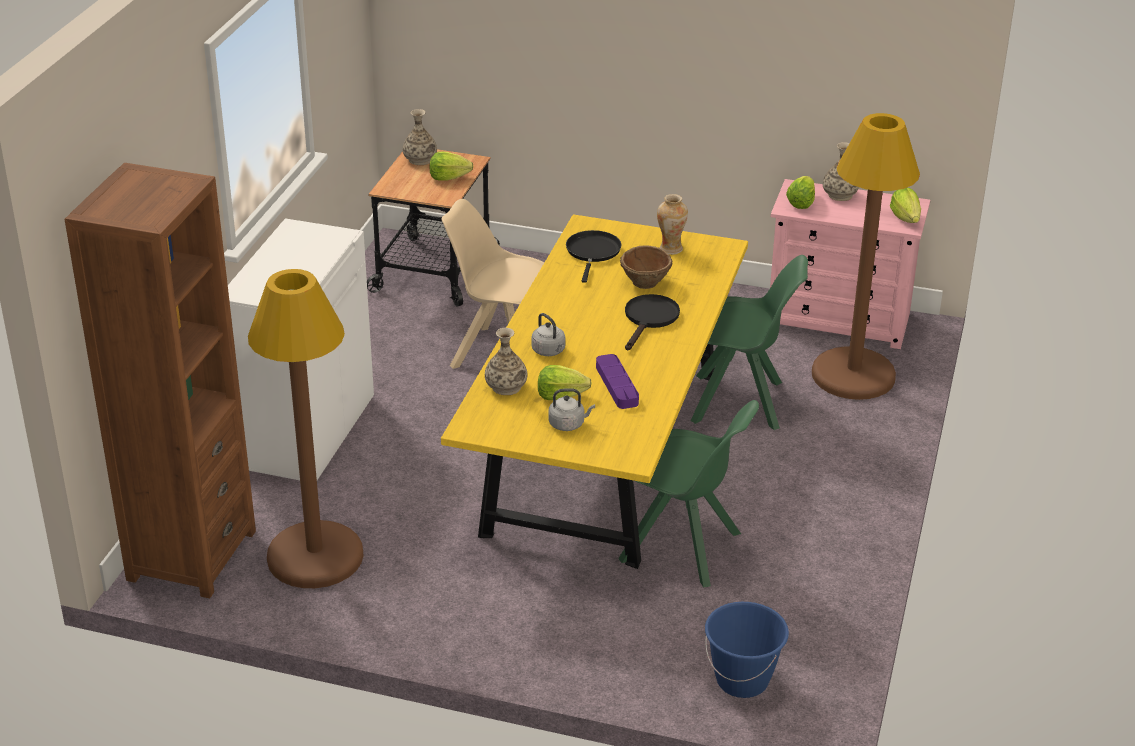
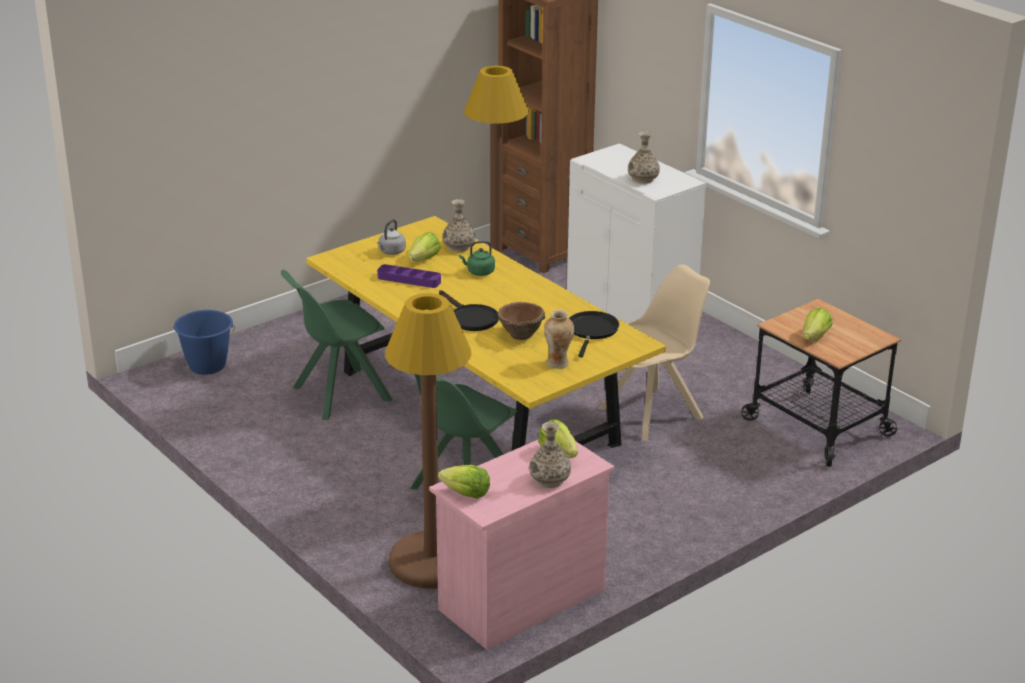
camera: 125 degrees right, 5 degrees down
(420, 159) = (863, 335): vase -> vase (643, 179)
(549, 351) = (479, 272): grey kettle -> green kettle
(593, 252) = (592, 331): black frying pan -> black frying pan turned 120 degrees counterclockwise

